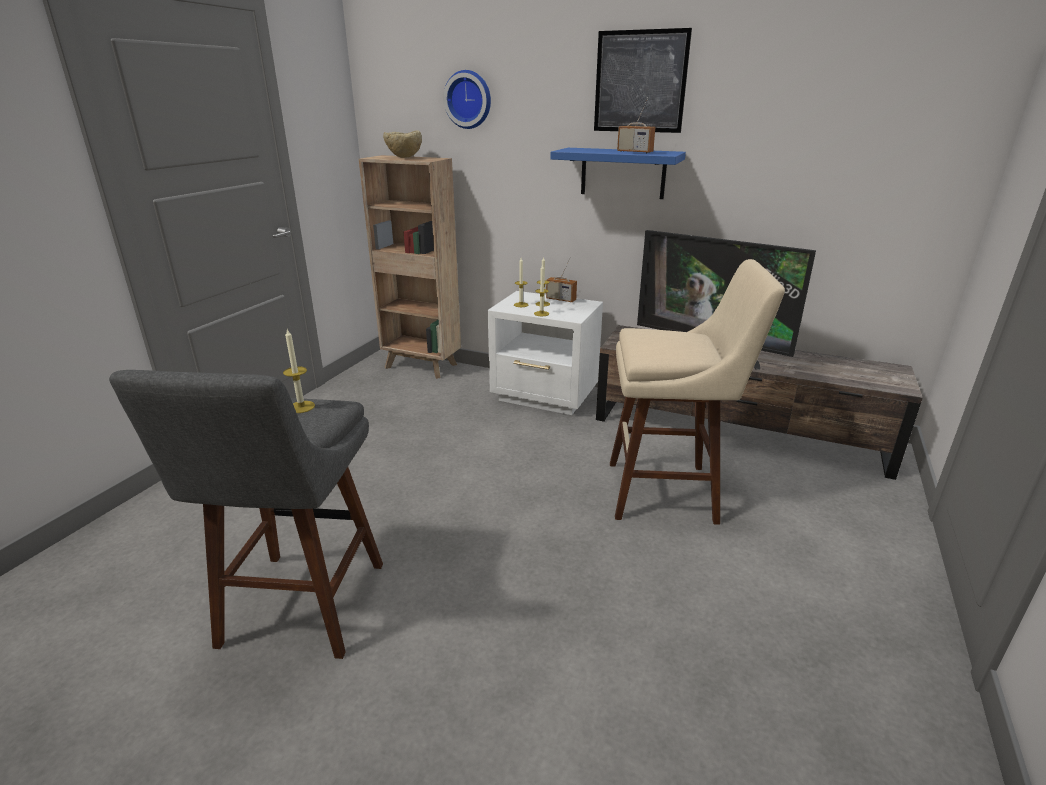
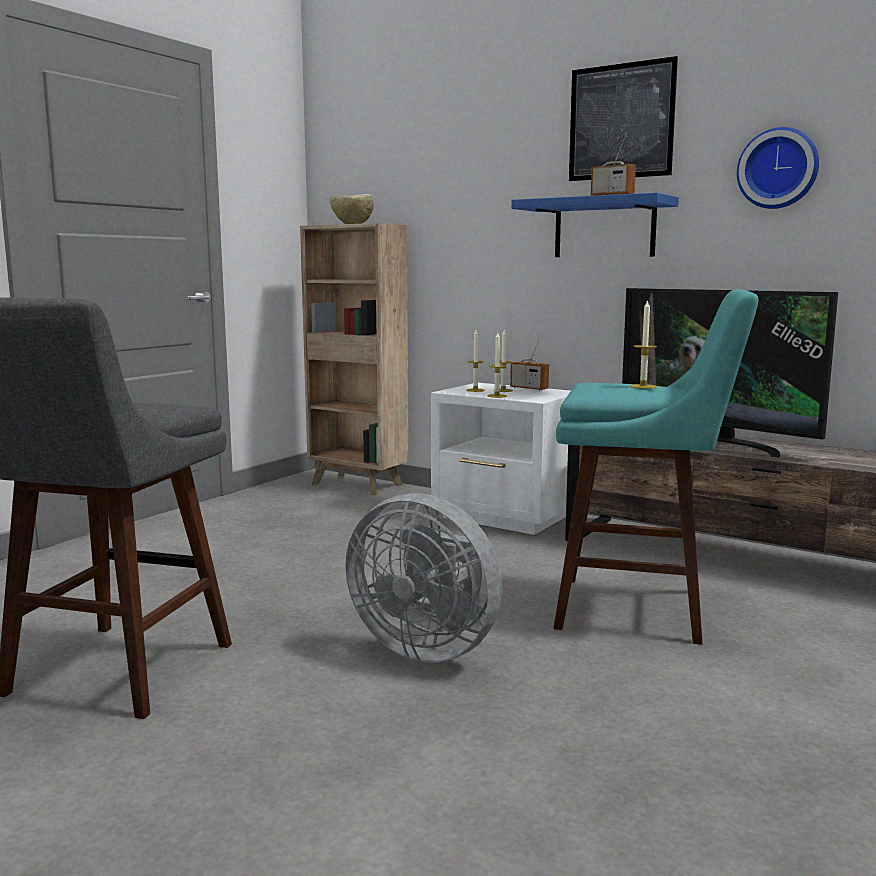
camera: 10 degrees right, 15 degrees down
(301, 407) = (147, 403): candle -> candle (643, 386)
(469, 99) = (429, 158): wall clock -> wall clock (778, 169)
(531, 550) = (427, 647): none -> grey fan
(670, 492) = (641, 610): beige stool -> turquoise stool

